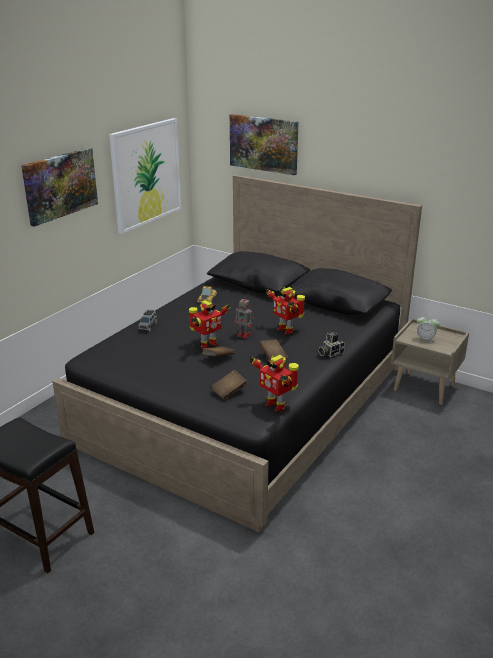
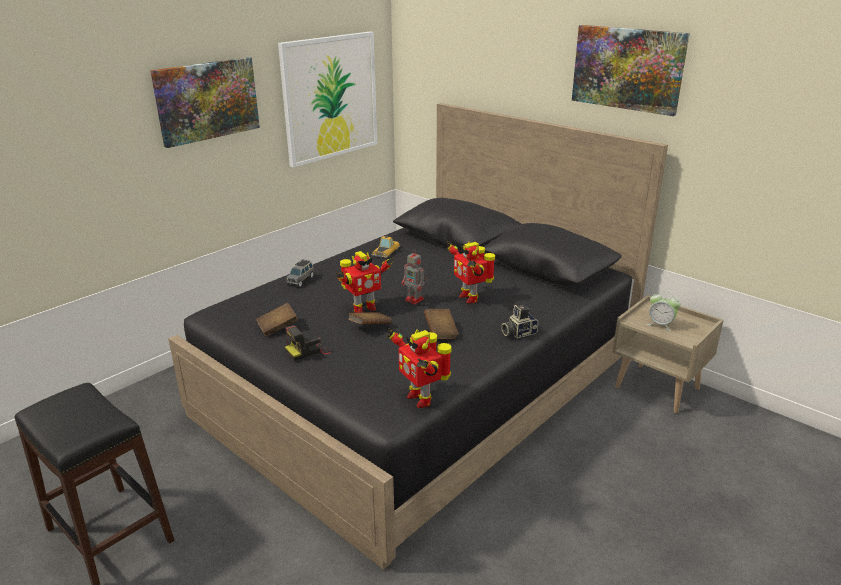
camera: 10 degrees right, 0 degrees up
(178, 379) = (308, 351): none -> camera
(229, 391) = (366, 373): brown book -> brown book (277, 328)
(264, 143) = (474, 64): picture -> picture (627, 68)

